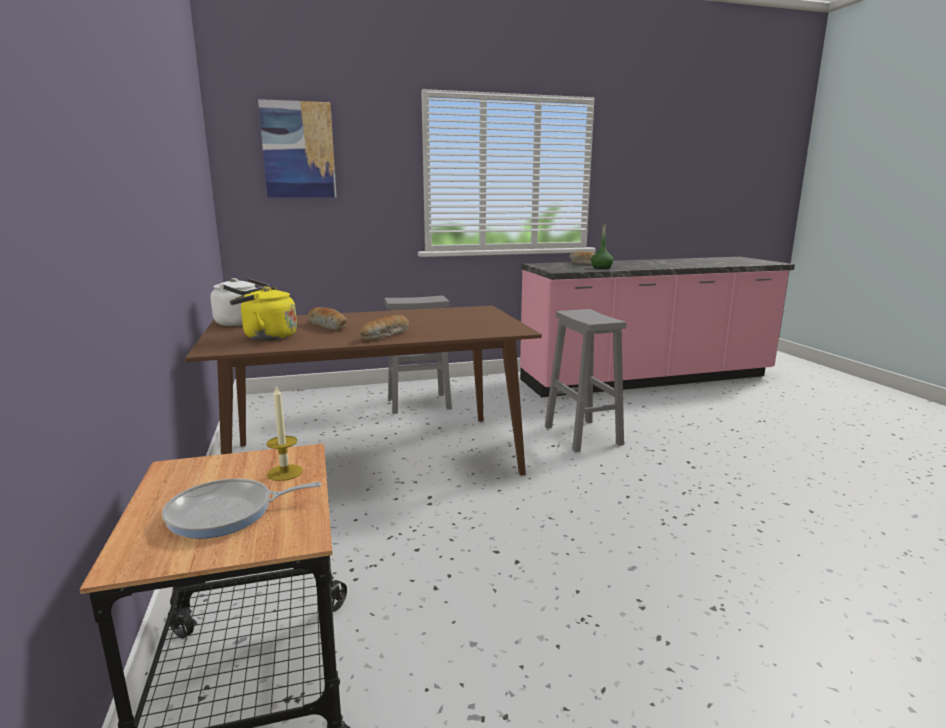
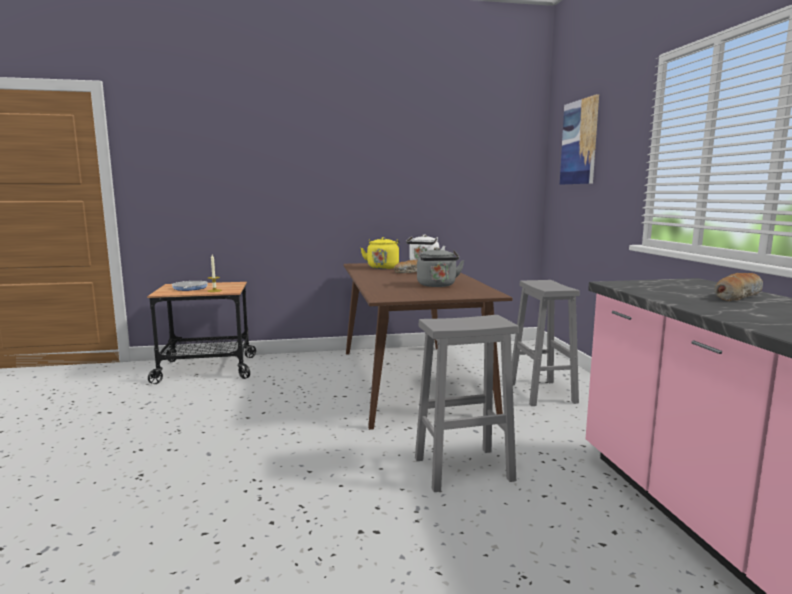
camera: 95 degrees right, 5 degrees down
(386, 335) = (378, 279): bread -> none
(435, 318) = (437, 285): none -> grey kettle
(601, 268) = (684, 298): green bottle -> none

